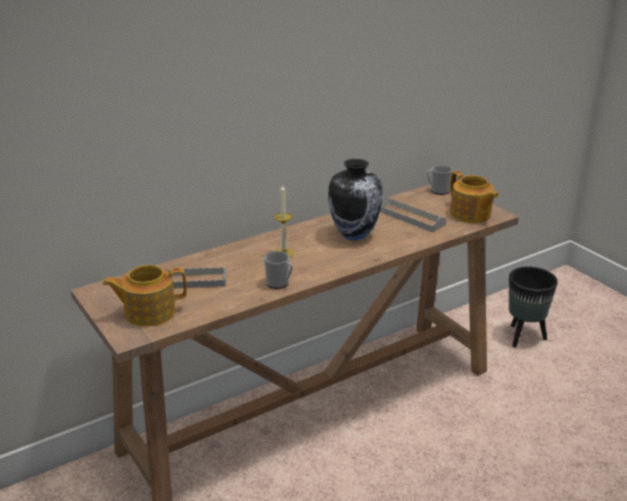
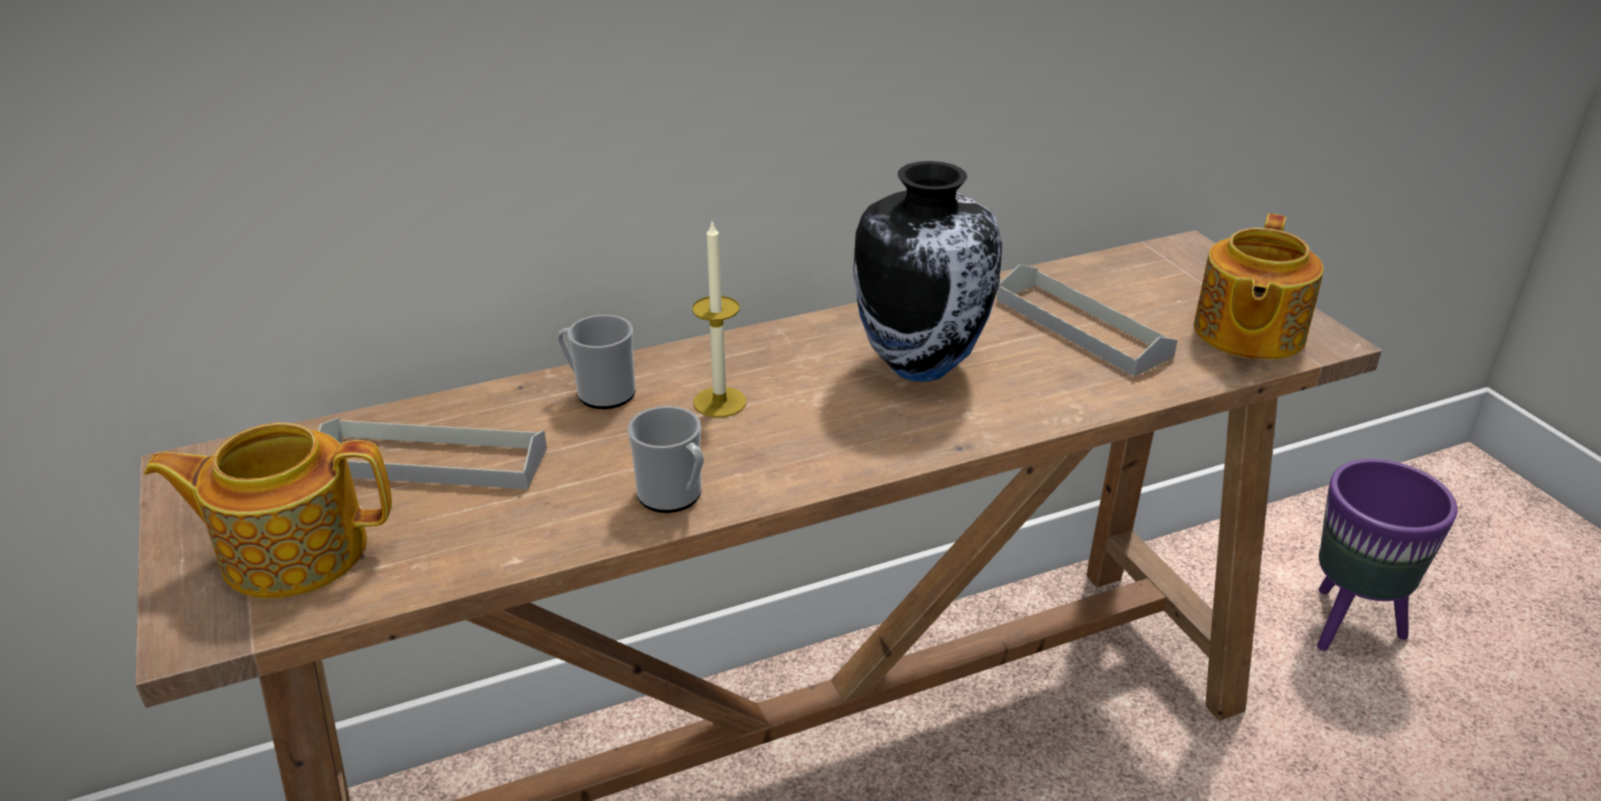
camera: 10 degrees right, 5 degrees up
(437, 191) = (1168, 258): mug -> mug (600, 392)
(470, 214) = (1247, 333): teapot -> teapot turned 45 degrees clockwise
(524, 337) = (1349, 624): black planter -> purple planter

